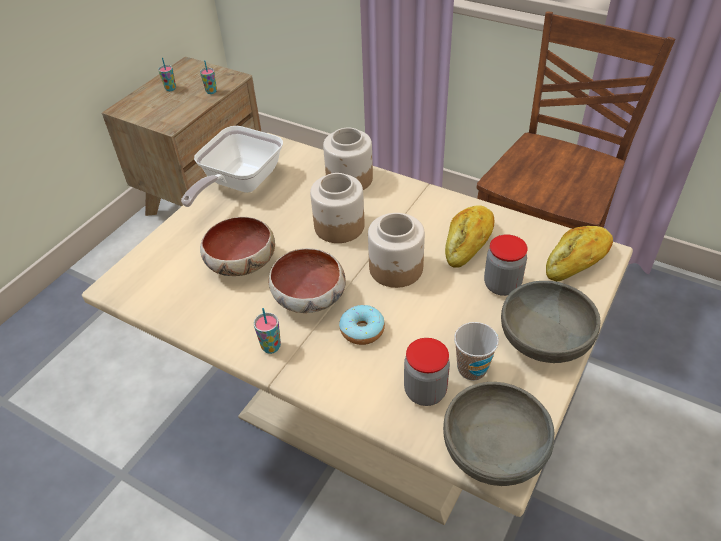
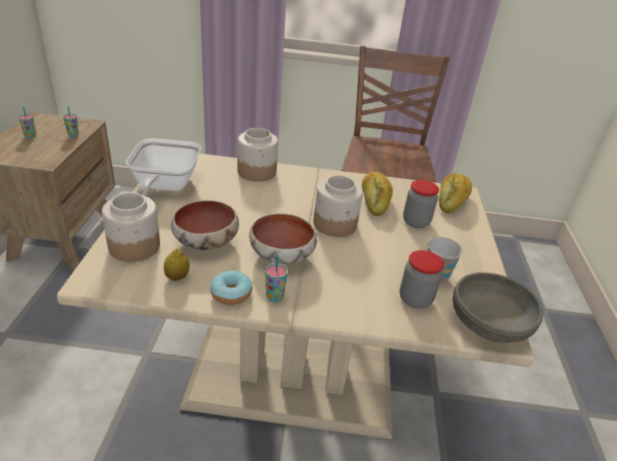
camera: 30 degrees left, 10 degrees down
(191, 300) = (177, 277): none -> lemon
(338, 226) = (270, 204): jar -> jar (133, 246)
(362, 330) = (339, 269): donut -> donut (231, 293)
(545, 339) = (467, 249): grey bowl -> none

